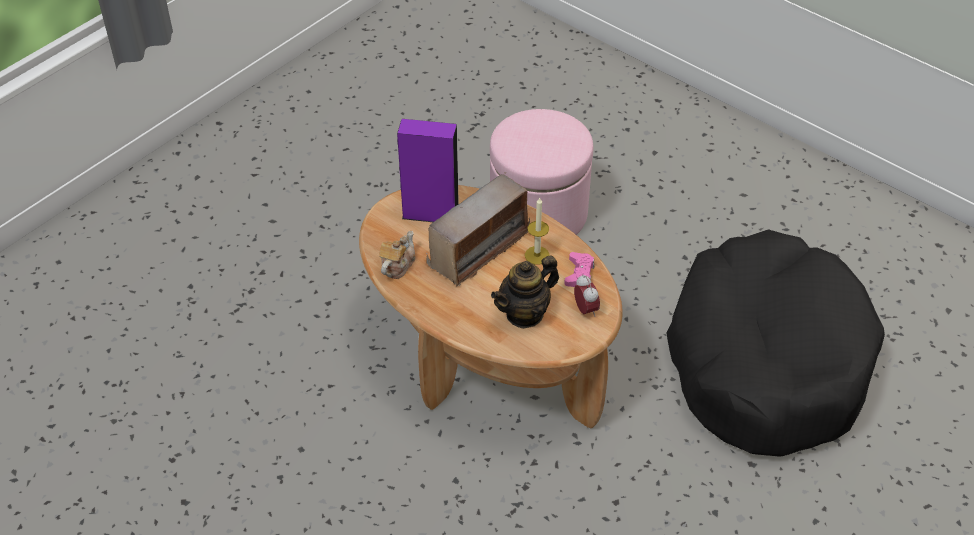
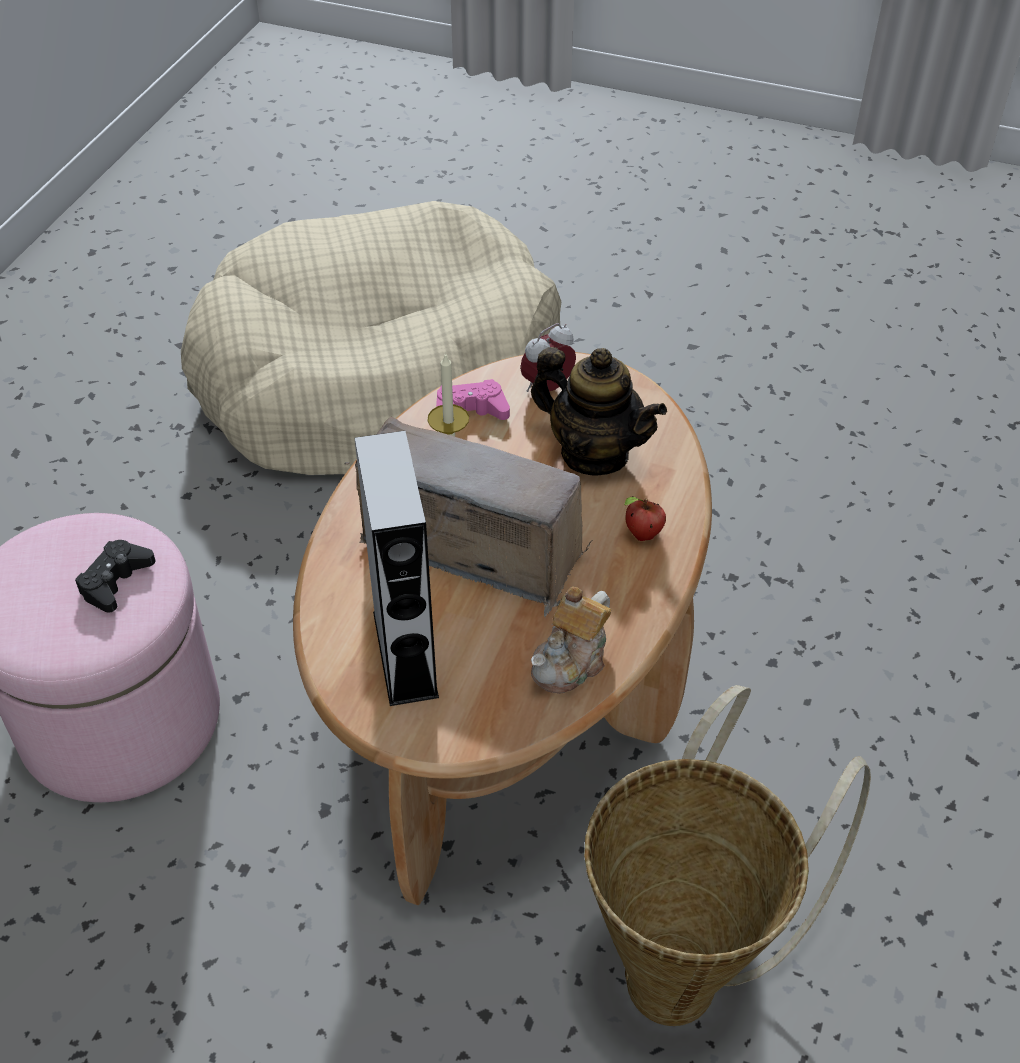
camera: 110 degrees left, 0 degrees up
(309, 376) = (685, 968): none -> basket
(397, 265) = (571, 661): teapot -> teapot turned 60 degrees counterclockwise
(430, 214) = (405, 653): purple speaker -> grey speaker
(459, 314) = (642, 535): none -> apple
(538, 151) = (115, 581): none -> black game controller
(766, 361) = (376, 377): black dog bed -> beige dog bed

